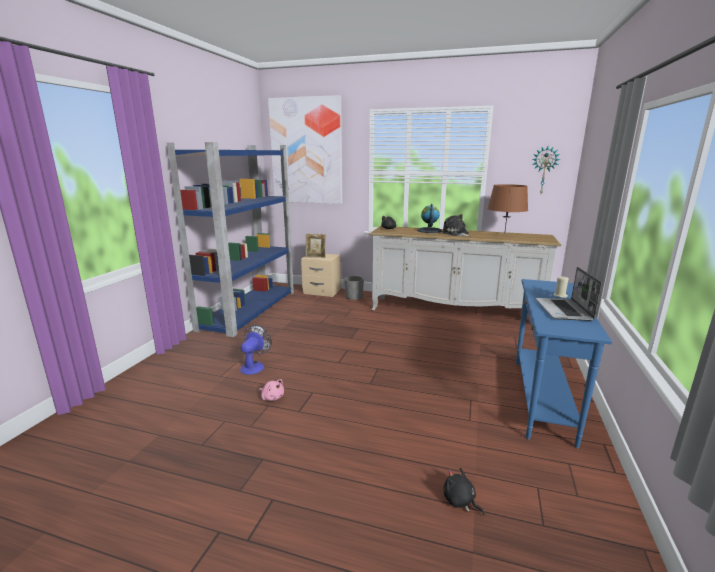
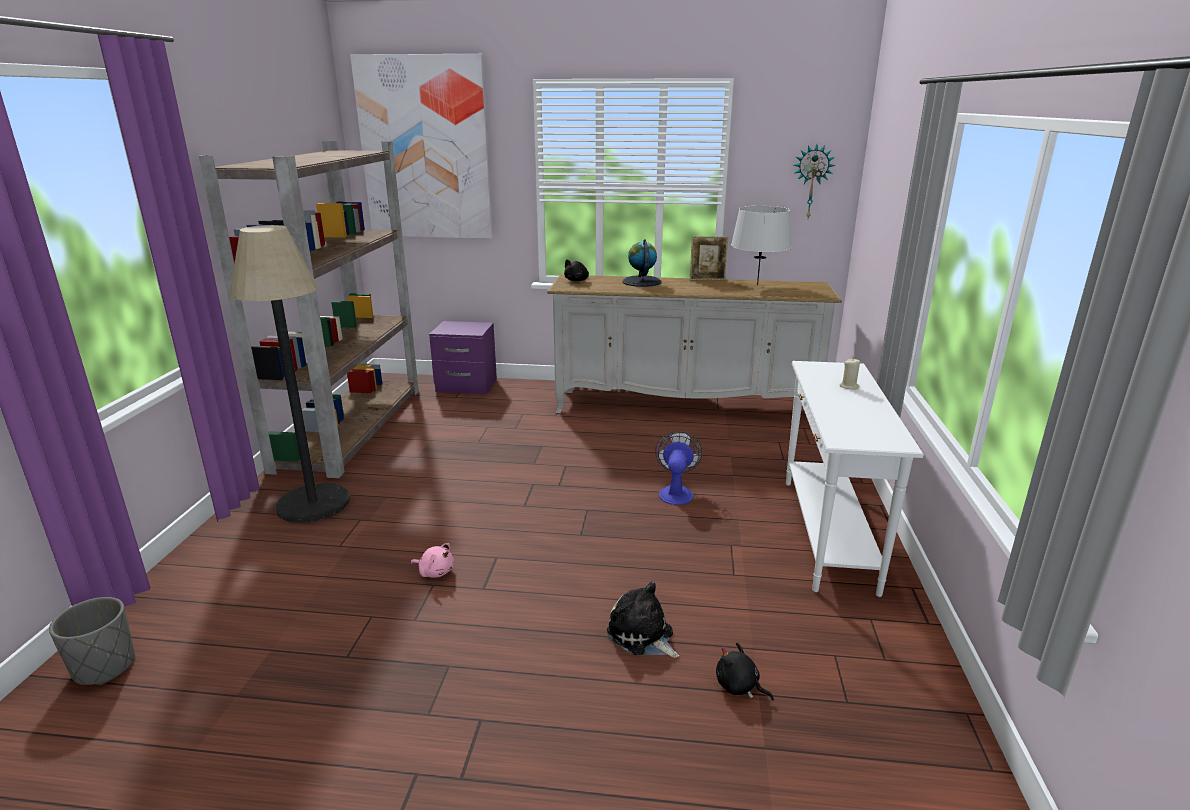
camera: 10 degrees left, 5 degrees up
(213, 350) = (313, 503): none -> floor lamp
(249, 310) = (351, 427): blue bookcase -> brown bookcase
(254, 366) = (391, 524): fan -> fan (676, 492)
(316, 257) = (454, 330): picture frame -> picture frame (707, 279)
(321, 292) = (466, 386): beige nightstand -> purple nightstand
(354, 297) = (522, 393): grey planter -> grey planter (105, 667)
(456, 234) = (685, 286): plush toy -> plush toy (642, 636)
(504, 234) = (757, 284): brown table lamp -> grey table lamp
(543, 400) = (829, 534): blue console table -> white console table
(564, 310) = (857, 411): laptop -> none

